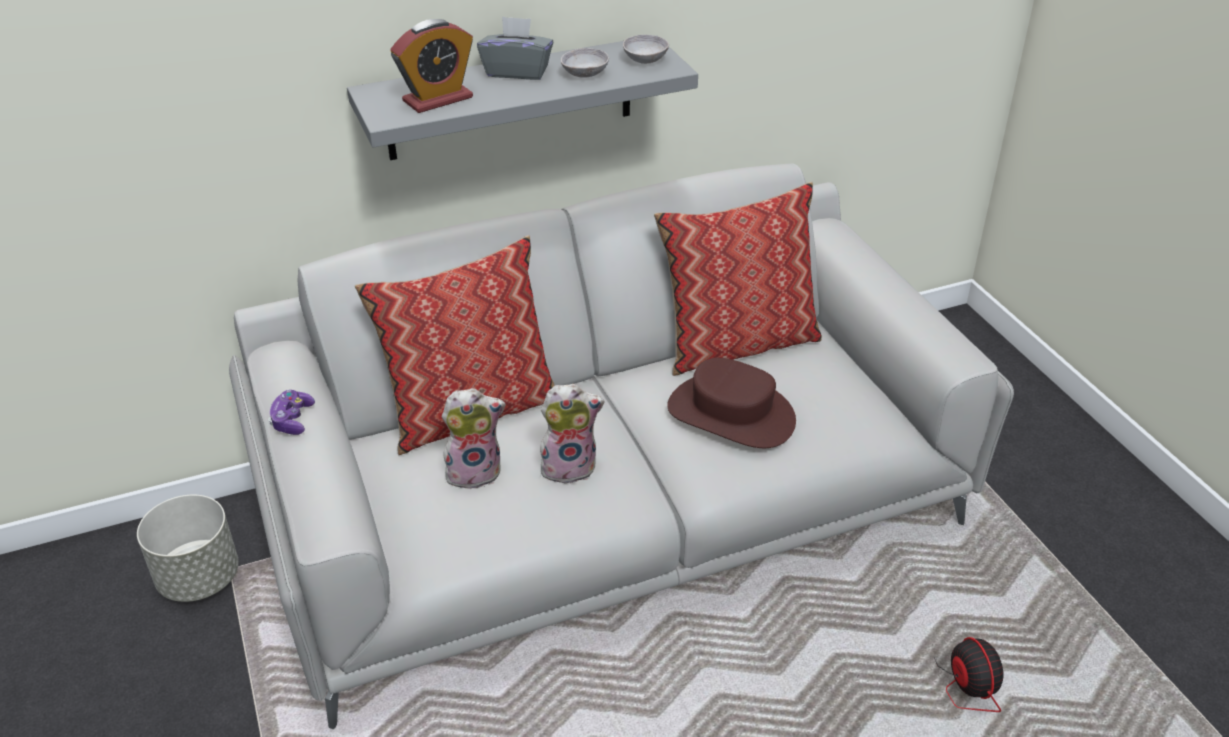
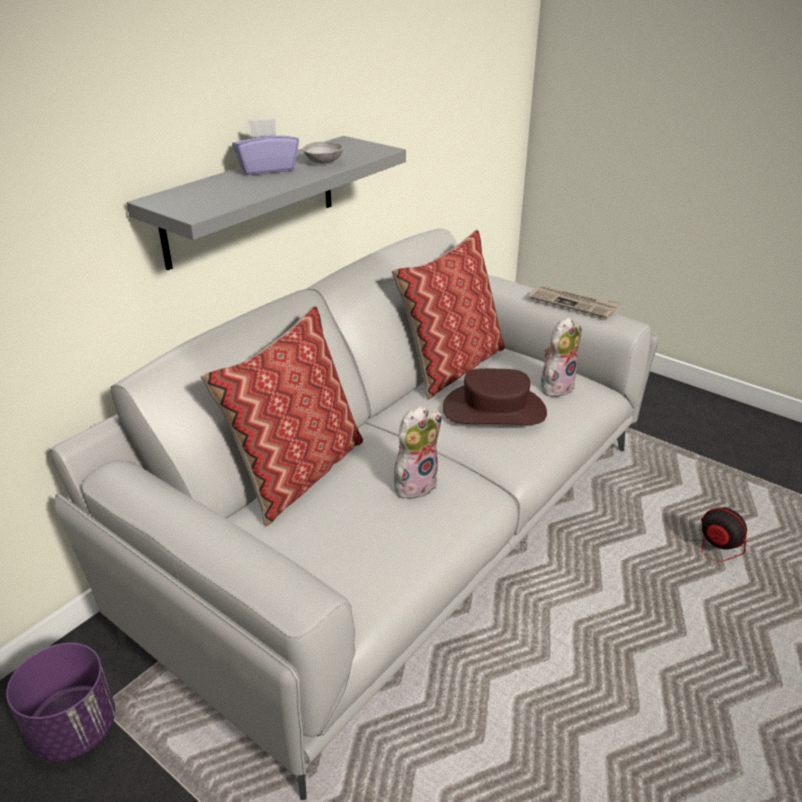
camera: 30 degrees left, 5 degrees down
(199, 578) = (74, 728): grey planter -> purple planter
(292, 420) = (180, 520): game controller -> none
(438, 99) = (223, 195): alarm clock -> none
(475, 471) = (345, 514): plush toy -> plush toy (556, 386)
(517, 72) = (267, 169): grey tissue box -> purple tissue box
(645, 60) = (357, 148): grey bowl -> none
(919, 310) = (574, 303): none -> newspaper

